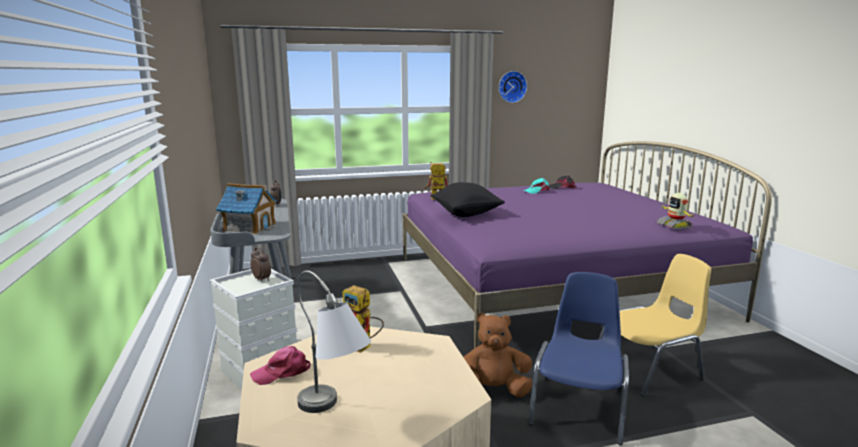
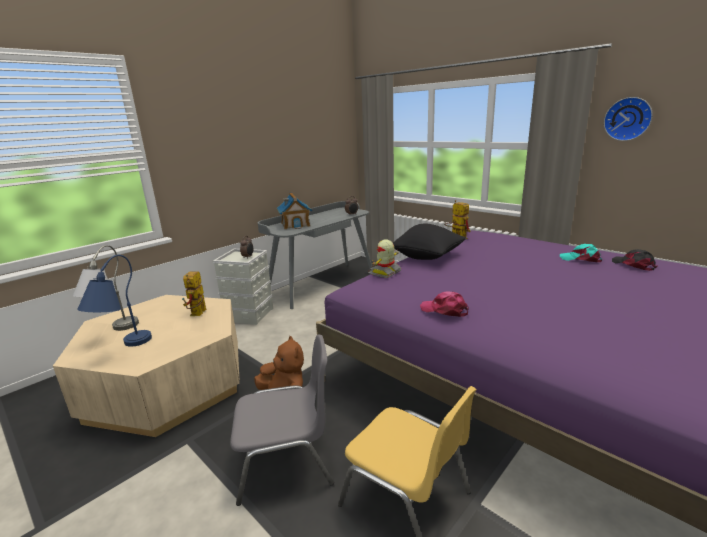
camera: 60 degrees right, 5 degrees up
(282, 372) = (157, 306): pink cap -> pink cap (444, 310)
(401, 406) = (123, 348): none -> blue table lamp
(579, 408) = (287, 461): blue chair -> grey chair
(674, 225) = (596, 361): toy robot -> toy robot (385, 272)

